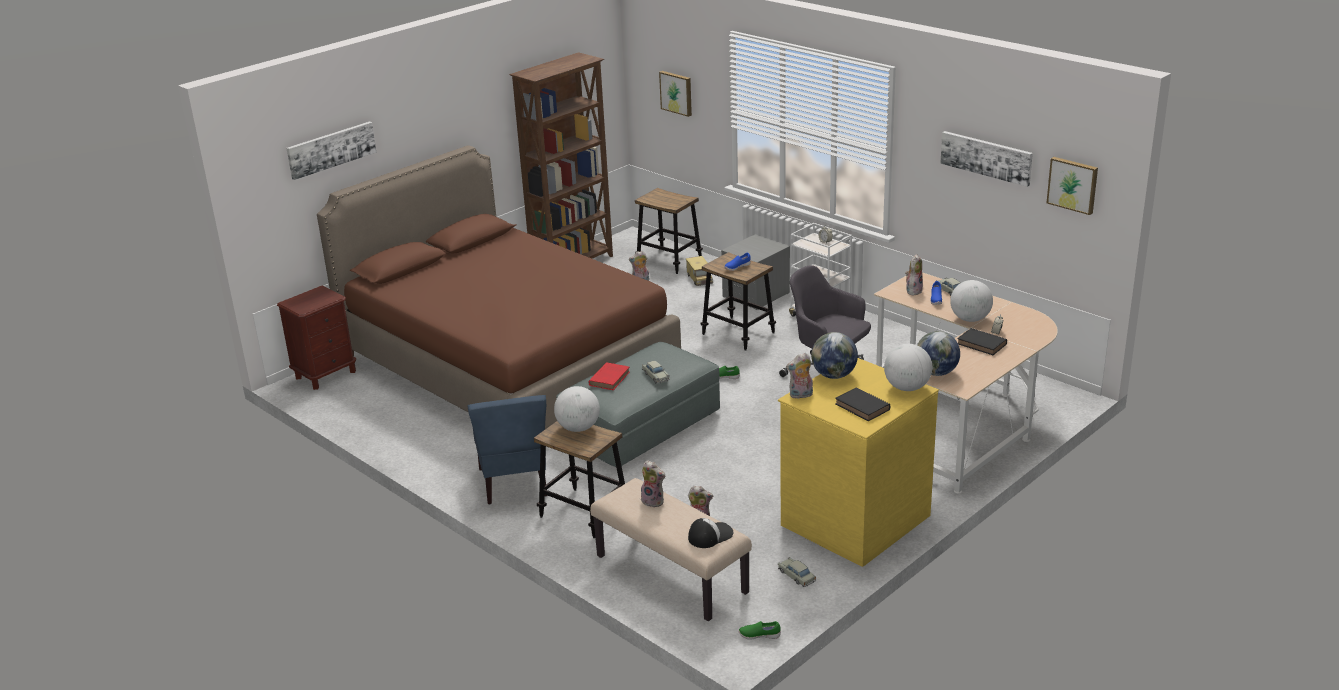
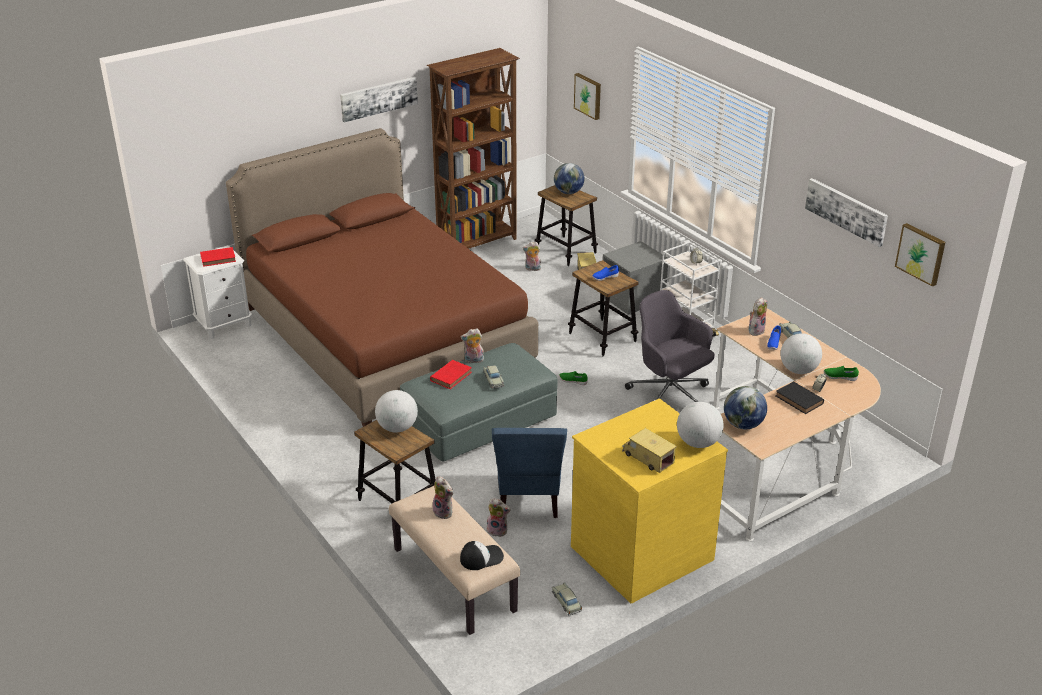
camera: 10 degrees right, 5 degrees up
(318, 299) = (219, 258): none -> red book
(326, 374) = (224, 325): brown nightstand -> white nightstand
(331, 149) = (243, 124): picture -> picture (378, 98)
(515, 482) = (349, 461): blue chair -> blue chair (529, 497)
(759, 636) = (511, 658): green shoe -> green shoe (839, 377)
(800, 395) = (594, 435): plush toy -> plush toy (473, 361)
(834, 375) = (634, 418): globe -> globe (568, 192)
(863, 407) = (648, 458): black book -> toy truck

